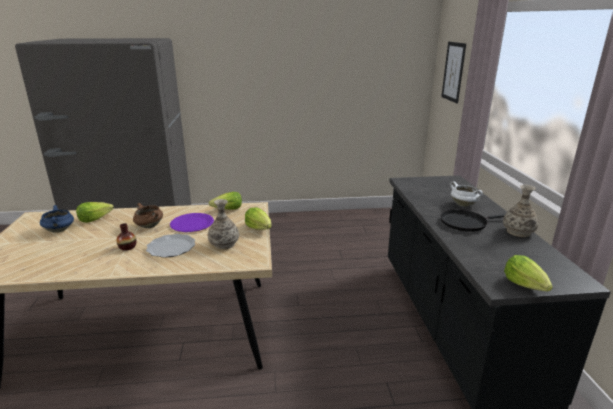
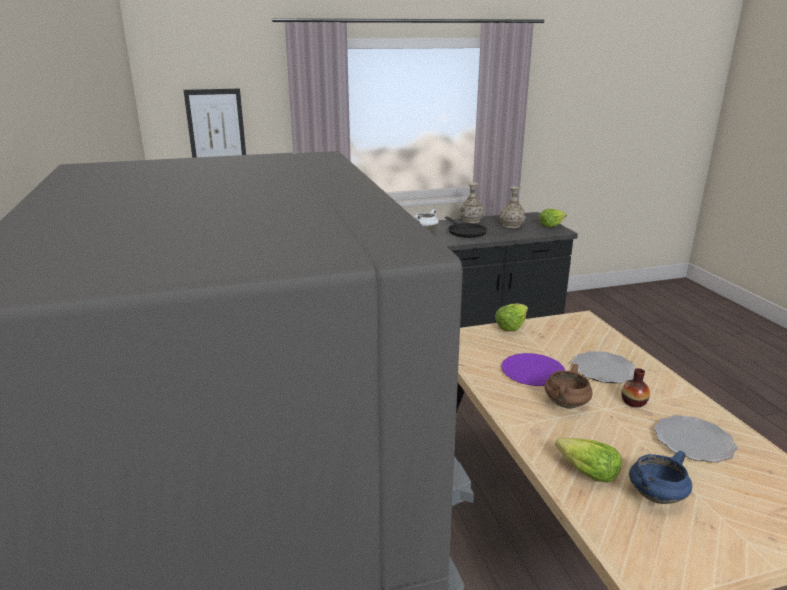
camera: 100 degrees left, 0 degrees up
(73, 254) = (694, 442): none -> plate
(224, 244) = (566, 339): vase -> vase (511, 225)
(227, 209) = (471, 354): lettuce -> none

